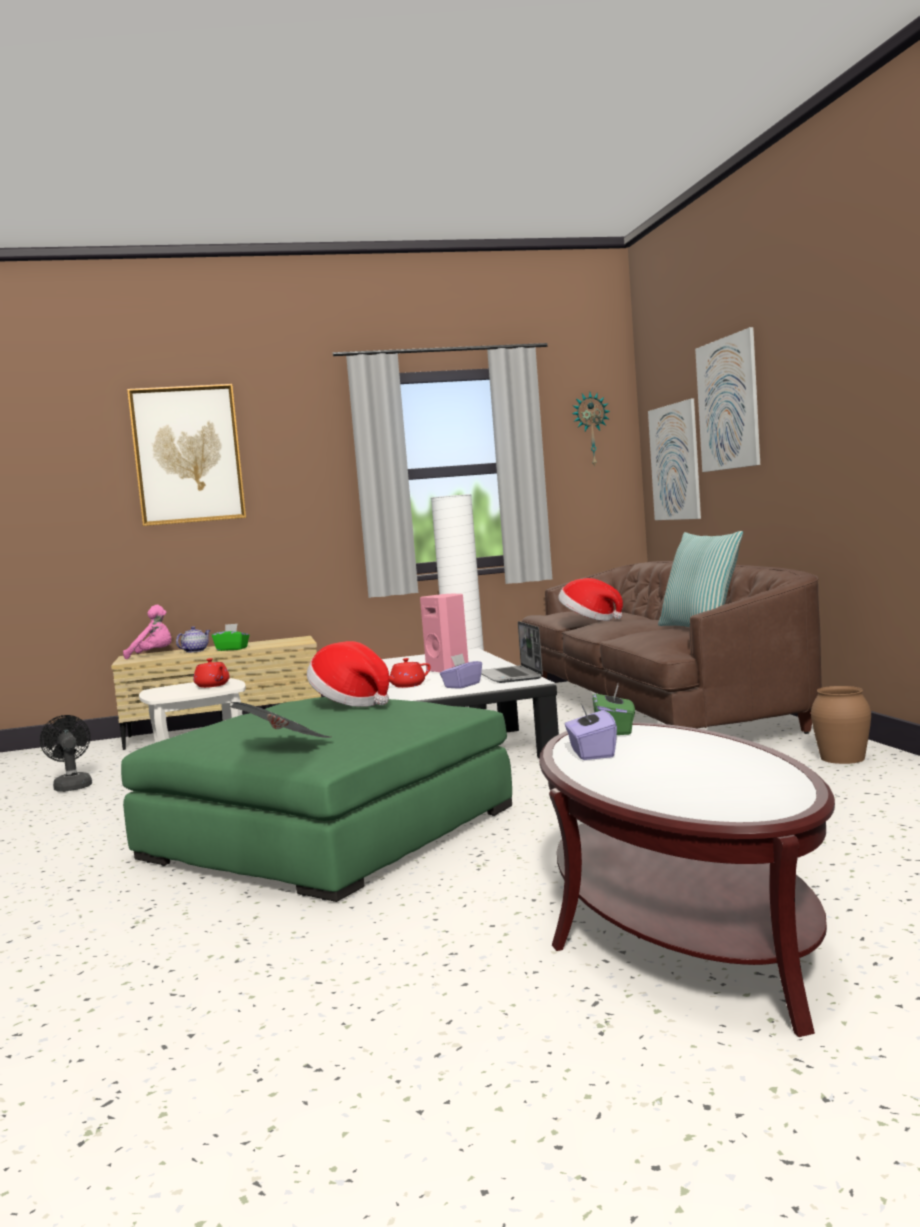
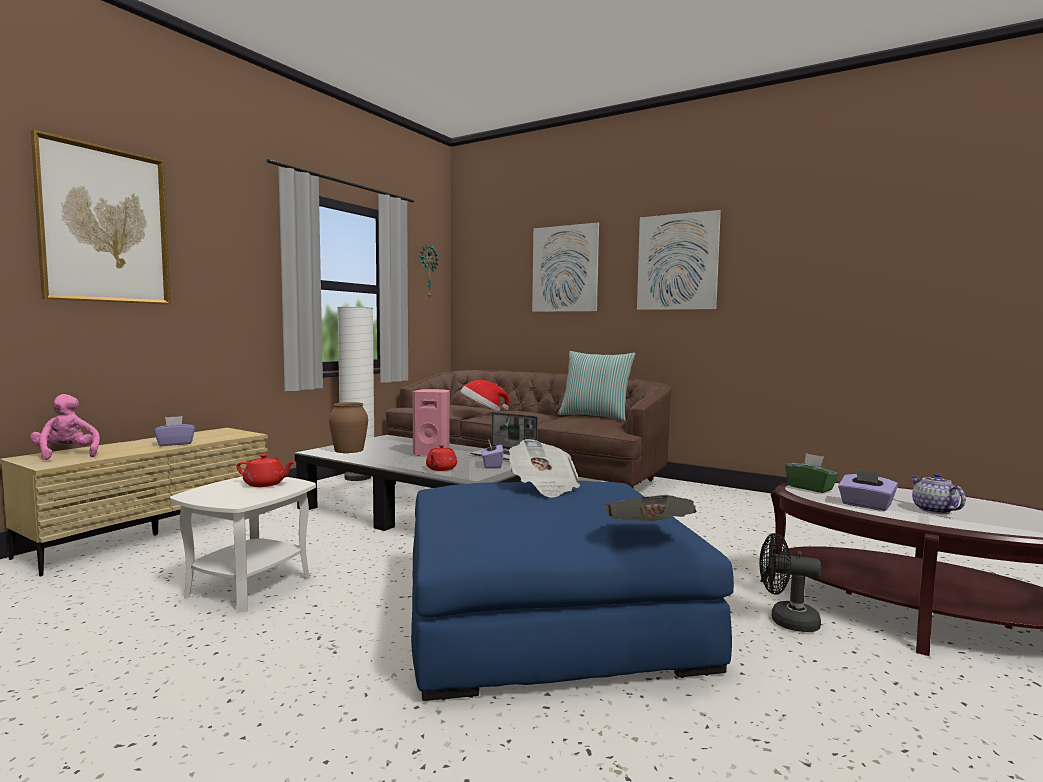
camera: 45 degrees left, 0 degrees up
(72, 785) = (66, 637): black fan -> black fan (786, 621)
(153, 655) = (66, 455): pink plush toy -> pink plush toy turned 90 degrees counterclockwise
(195, 651) = (123, 448): teapot -> teapot (933, 510)
(232, 649) = (175, 444): green tissue box -> purple tissue box
(328, 833) = (545, 613): green ottoman -> blue ottoman
(351, 703) = (543, 487): hat -> newspaper
(674, 462) = (496, 302): picture -> picture (677, 262)
(842, 758) = (706, 493): brown vase -> brown vase (348, 450)

